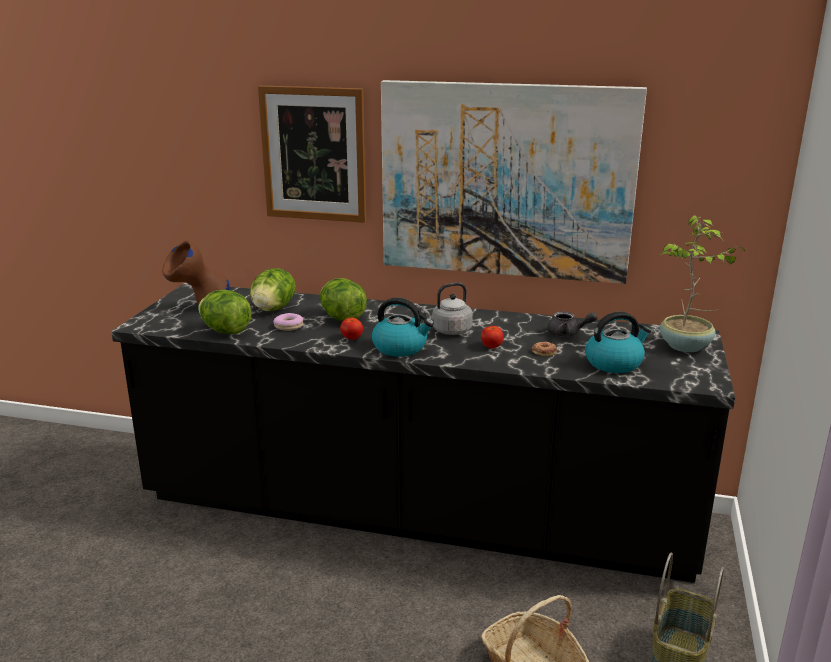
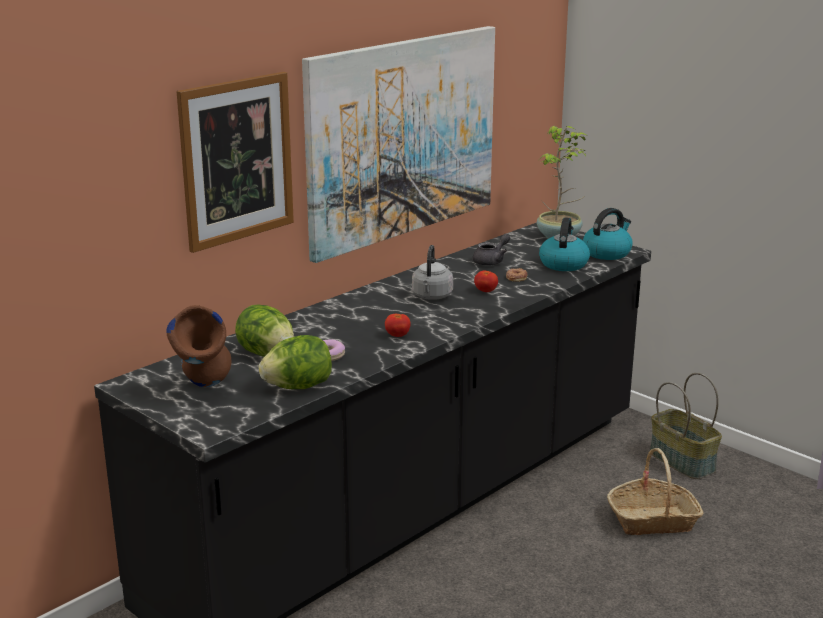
camera: 60 degrees left, 0 degrees up
(342, 318) = (340, 329): lettuce -> none
(401, 348) = (445, 322): kettle -> kettle (607, 253)

